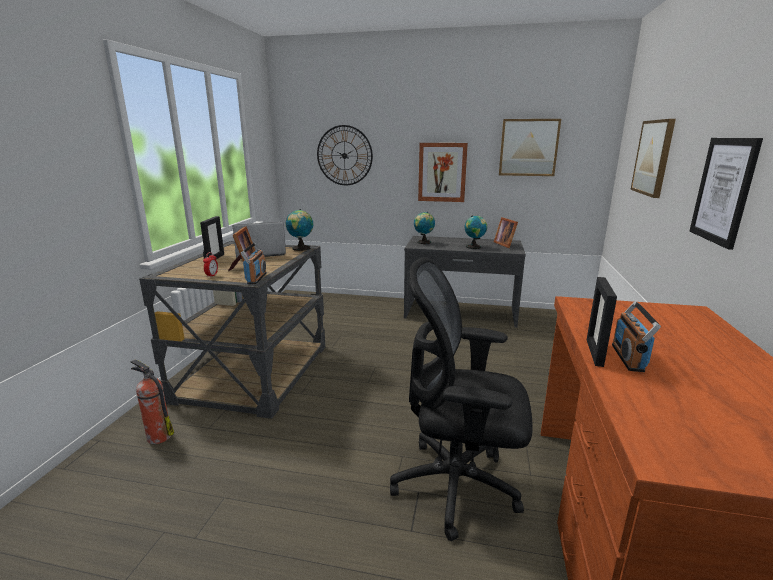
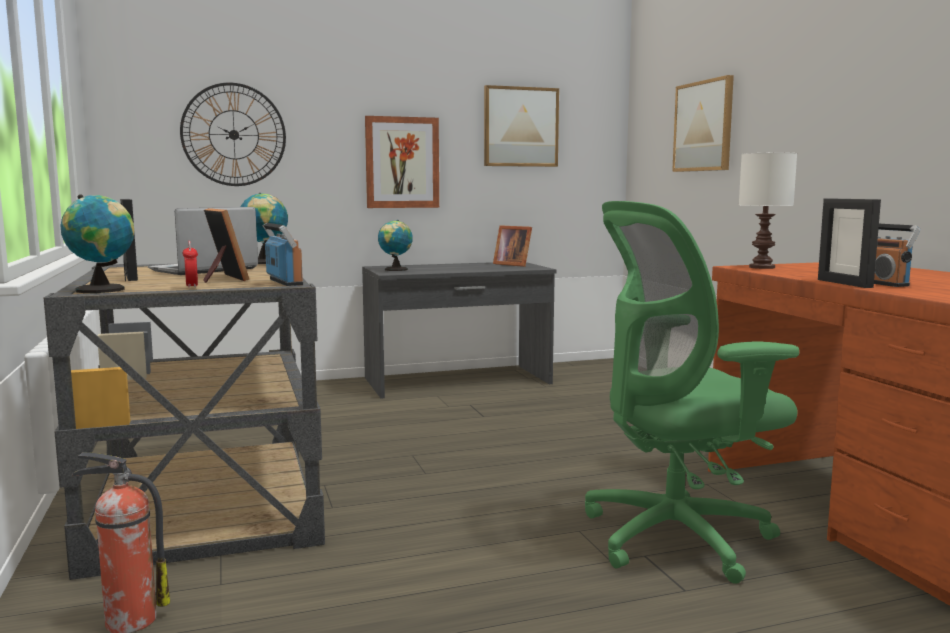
camera: 30 degrees left, 10 degrees down
(462, 484) = (684, 534): black office chair -> green office chair
(474, 247) = (478, 268): globe -> globe (104, 290)
(588, 306) = (760, 267): none -> white table lamp
(723, 190) = (838, 134): picture -> none

